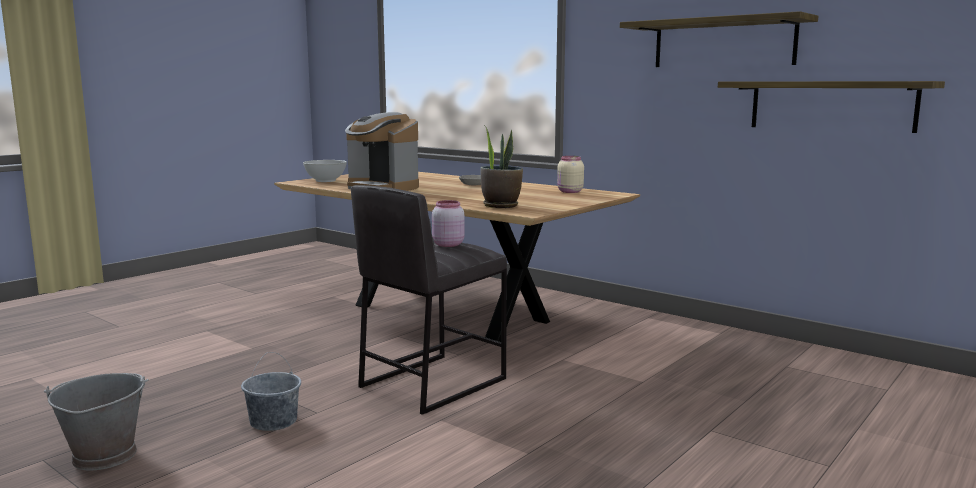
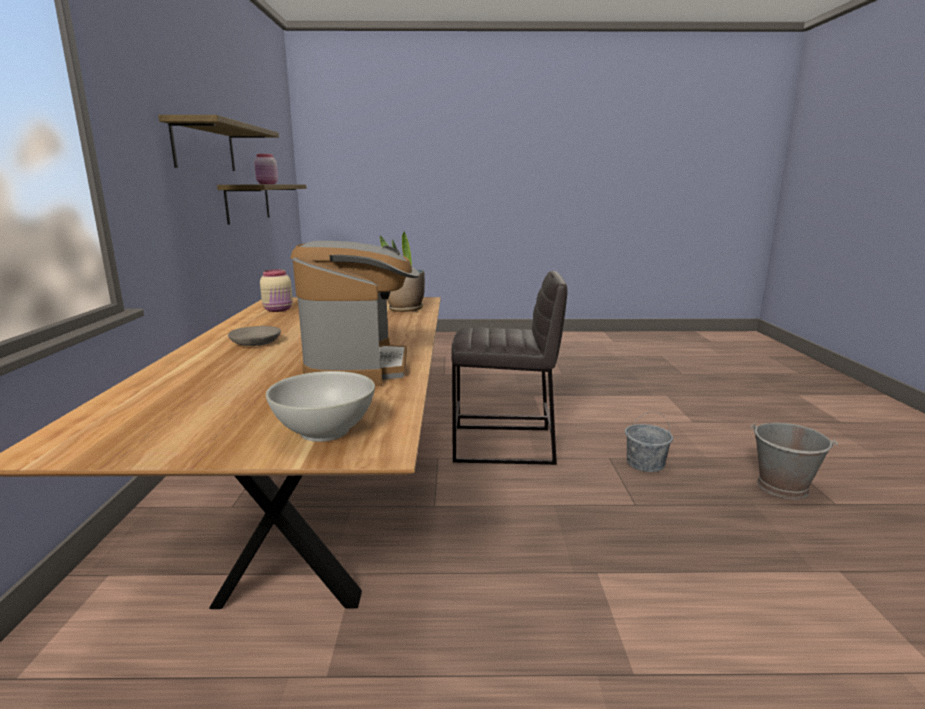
camera: 130 degrees left, 5 degrees up
(447, 244) = (486, 332): pink jar -> pink jar (267, 184)

